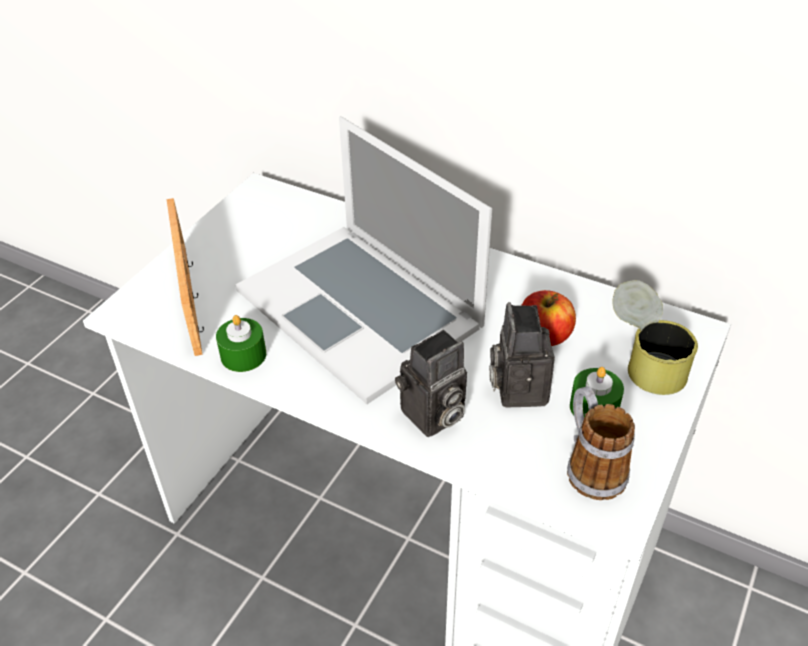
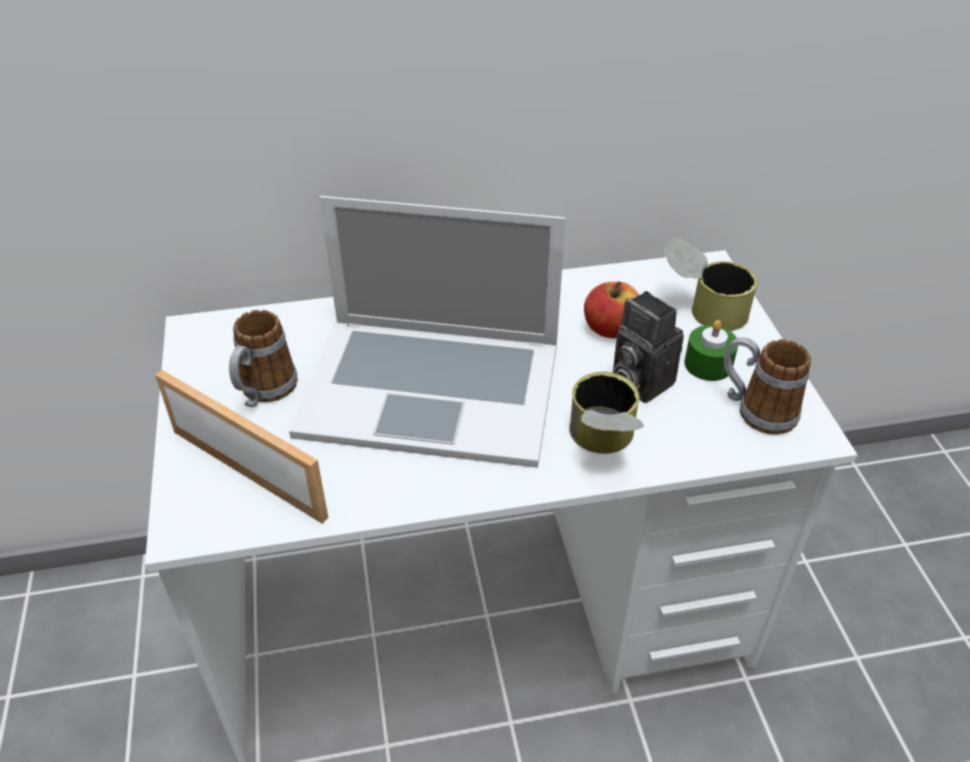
camera: 40 degrees left, 0 degrees up
(243, 355) = (371, 493): green candle -> none
(254, 252) = (264, 392): none -> mug
(432, 417) = (602, 445): camera -> can

